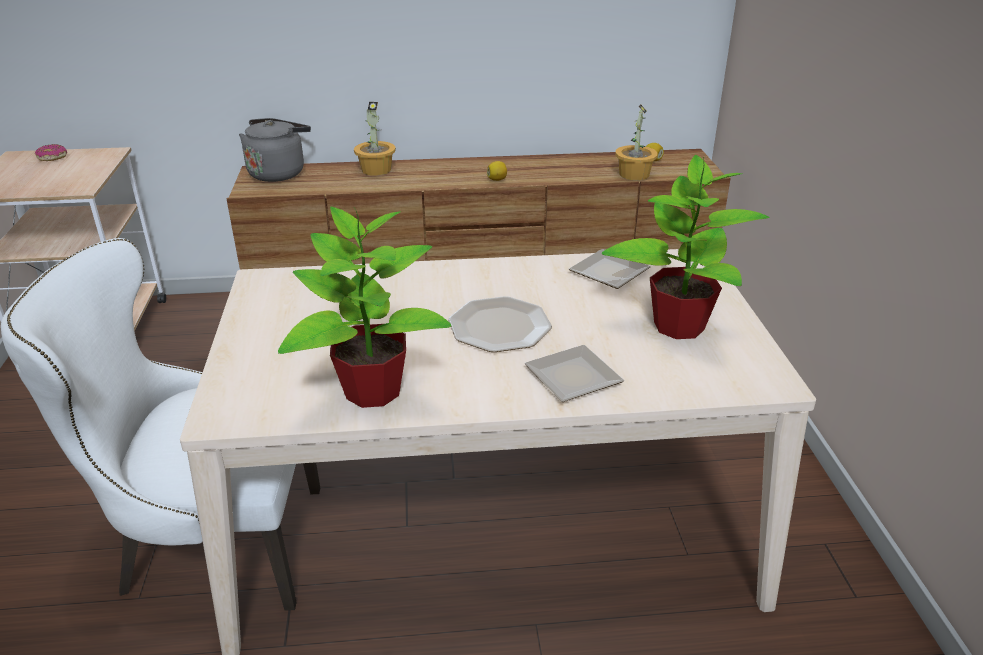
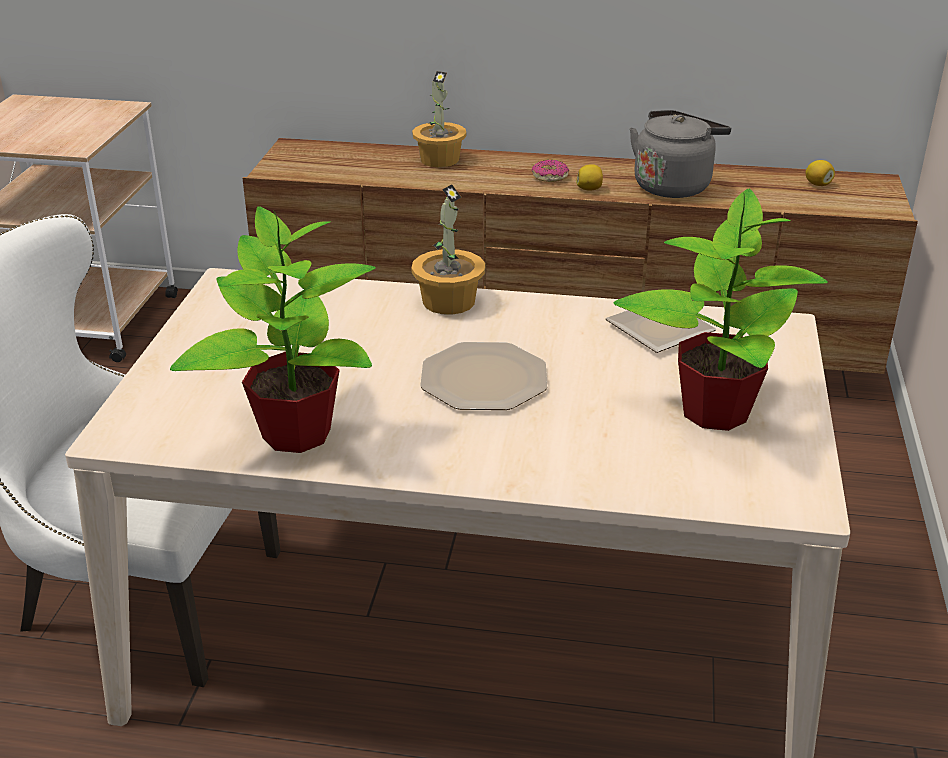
camera: 15 degrees right, 0 degrees up
(52, 157) = (59, 107): donut -> donut (549, 177)
(278, 173) = (318, 151): grey kettle -> grey kettle (674, 185)
(572, 379) = (541, 457): plate -> none
(633, 174) = (780, 201): potted plant -> potted plant (448, 301)

